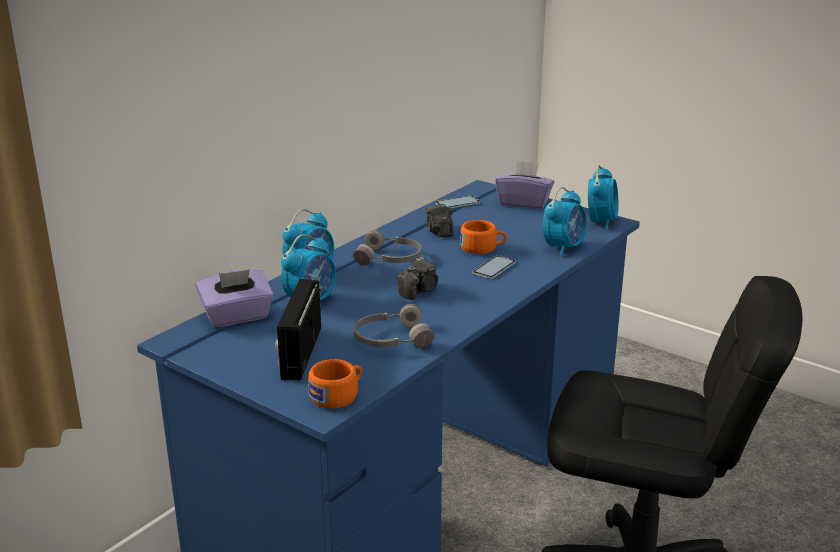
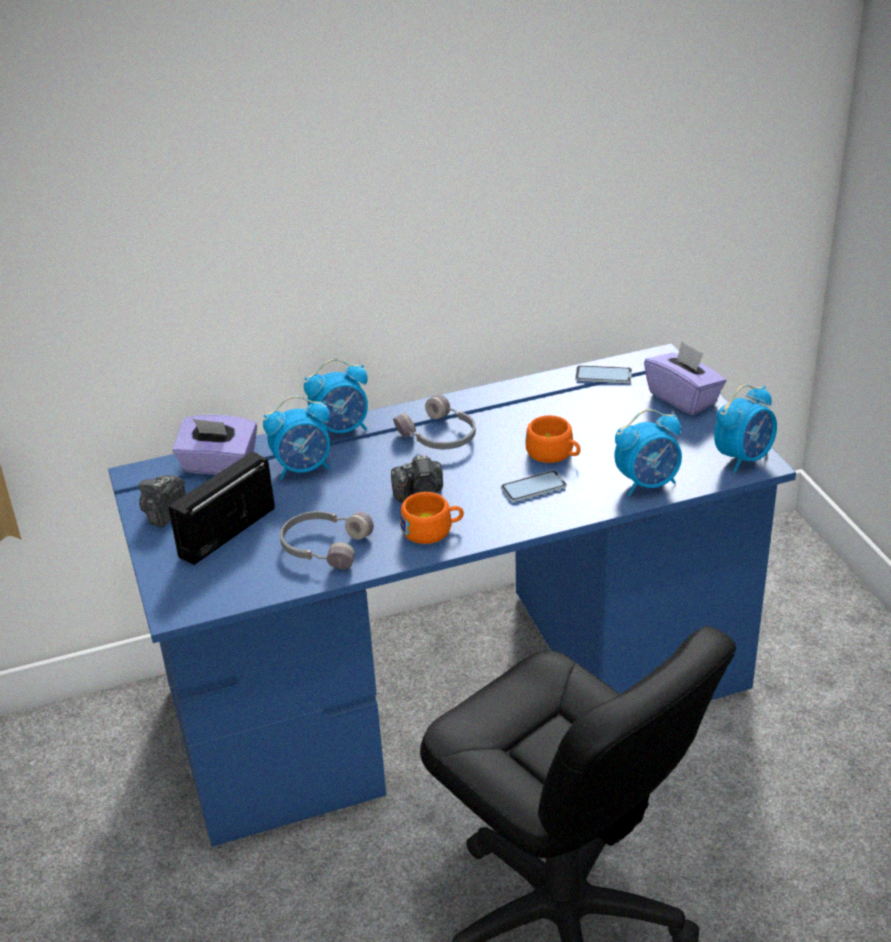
camera: 35 degrees right, 10 degrees up
(338, 395) = (206, 596): orange cup -> orange cup (432, 530)
(439, 232) = (534, 413): camera -> camera (164, 513)

